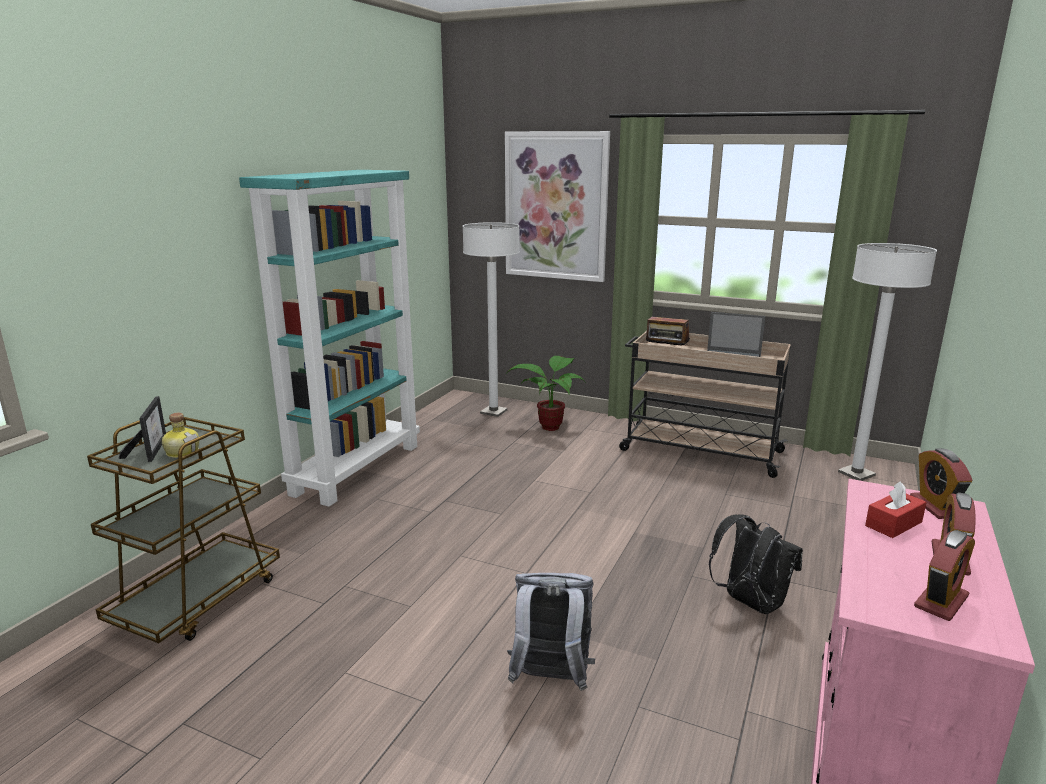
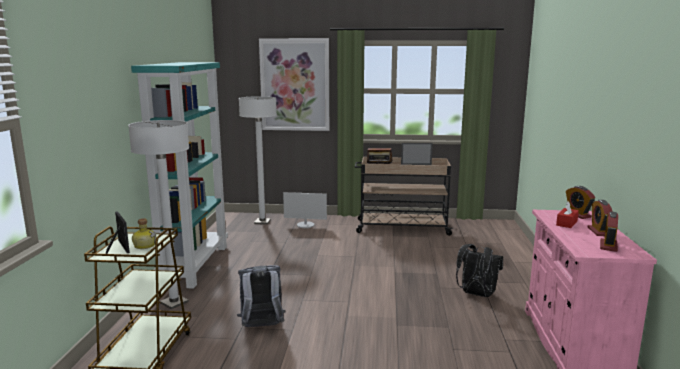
camera: 20 degrees left, 5 degrees down
(550, 679) = (400, 347): grey backpack -> grey backpack (261, 327)
(551, 426) = (305, 225): potted plant -> monitor
(856, 474) = (489, 228): white floor lamp -> white floor lamp (174, 303)

